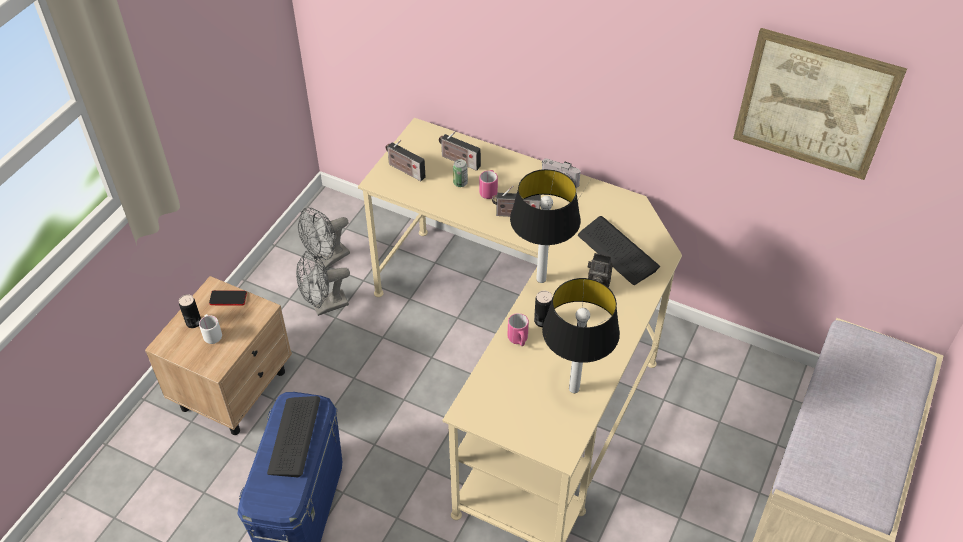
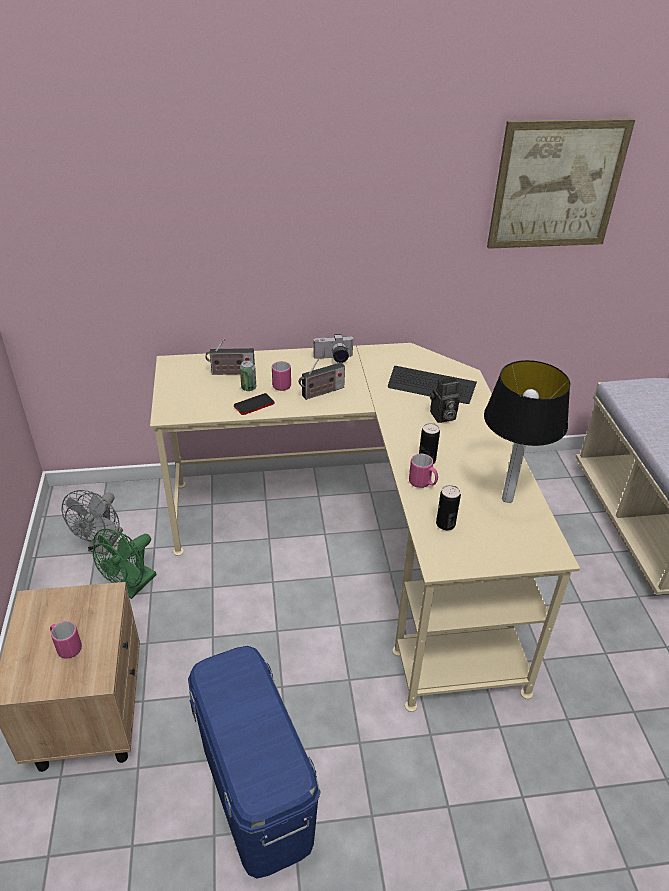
camera: 35 degrees left, 10 degrees down
(193, 322) = (33, 646): can -> can (445, 524)
(212, 334) = (66, 647): white mug -> pink mug
(228, 298) = (58, 603): phone -> phone (254, 405)
(294, 437) = (244, 702): keyboard -> none
(324, 306) = (132, 587): grey fan -> green fan
(405, 170) = (186, 397): radio -> none
(540, 278) = (391, 429): table lamp -> none

